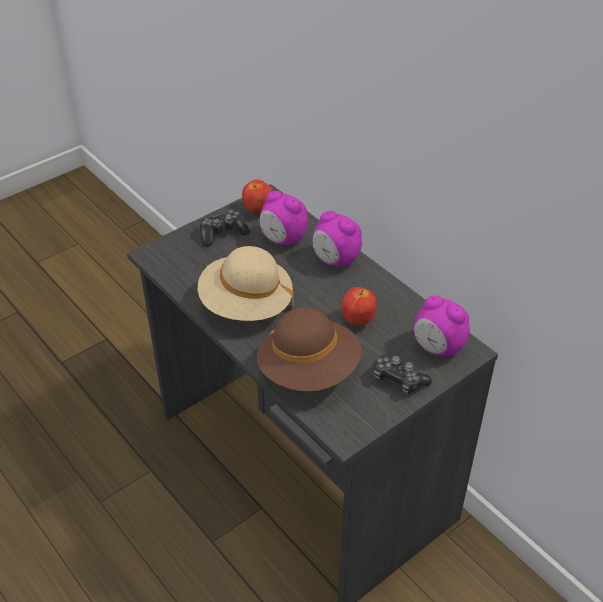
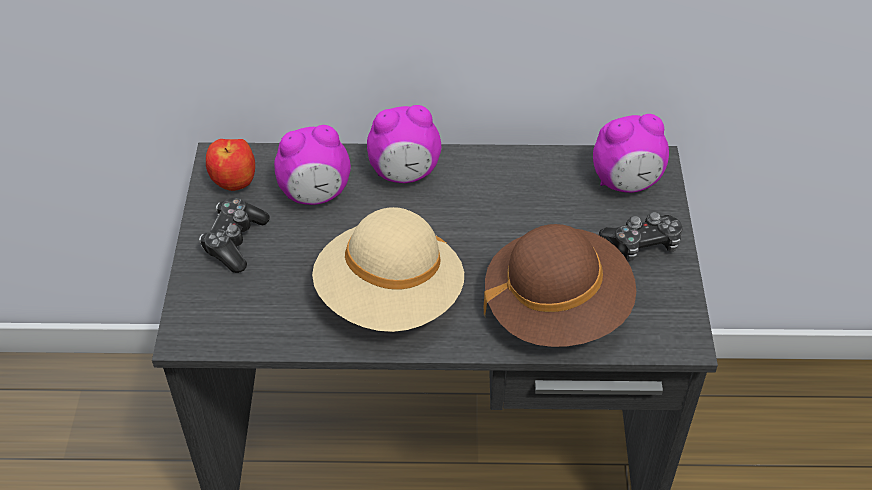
camera: 50 degrees left, 5 degrees up
(357, 320) = (520, 217): apple -> none

